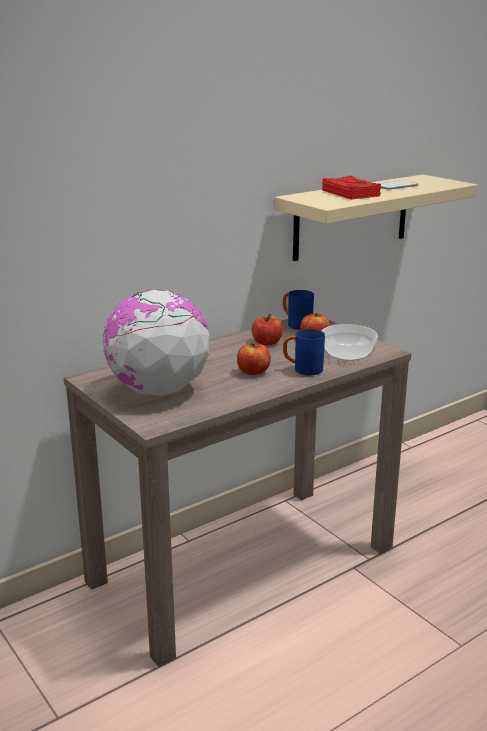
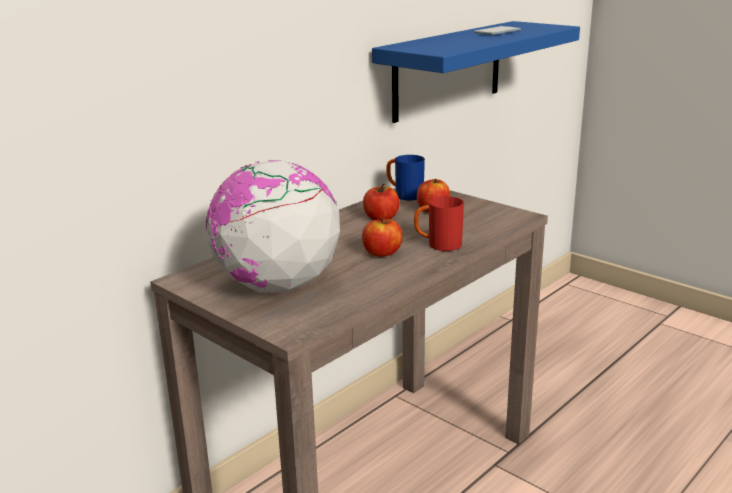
camera: 10 degrees left, 0 degrees up
(302, 370) = (438, 245): blue mug -> red mug
(346, 354) = (478, 223): bowl -> none
(351, 193) = (456, 40): red book -> none
(351, 217) = (448, 70): beige shelf -> blue shelf

